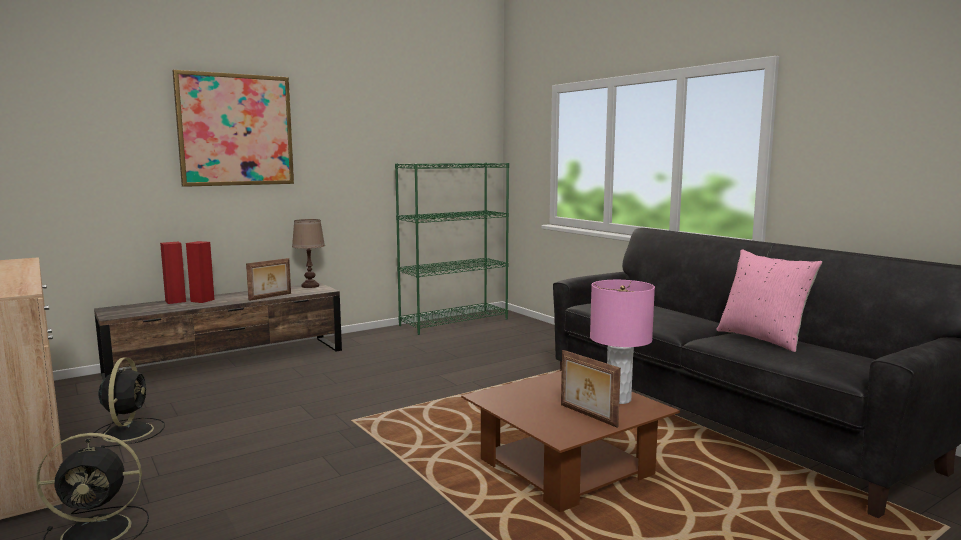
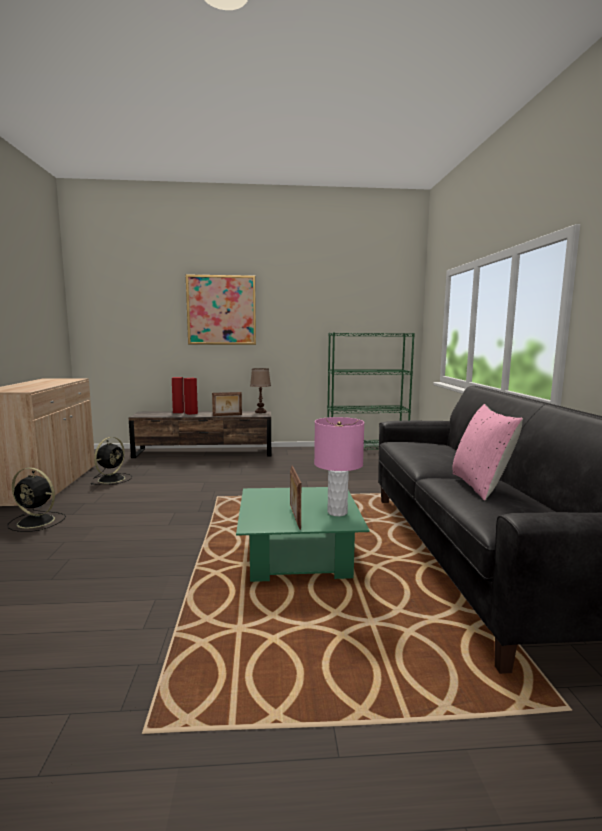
camera: 30 degrees right, 0 degrees up
(565, 467) = (298, 556): brown coffee table -> green coffee table

